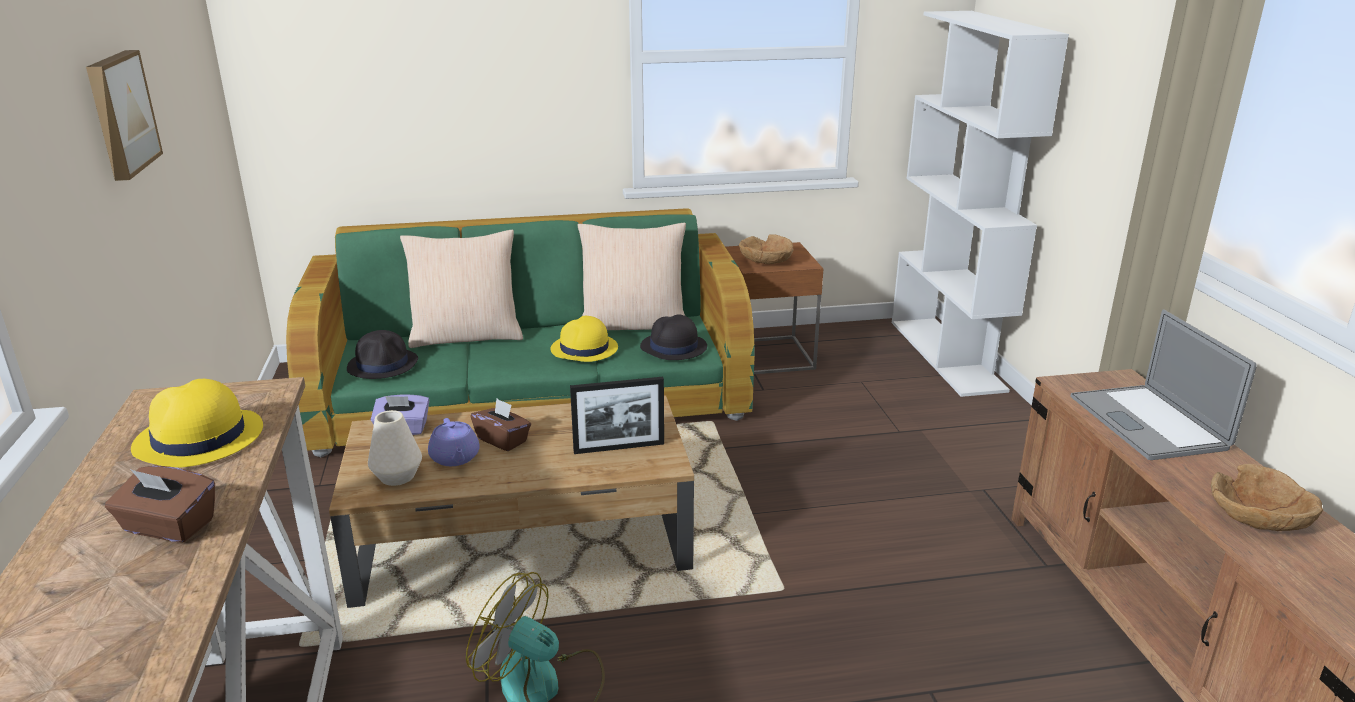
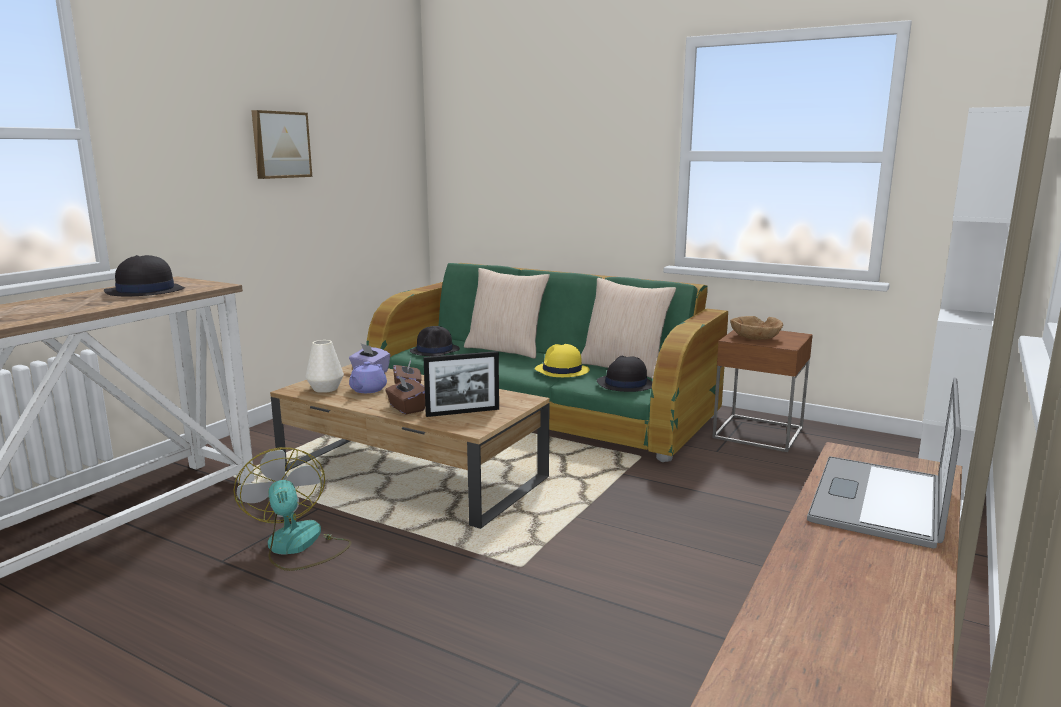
camera: 40 degrees right, 10 degrees down
(168, 527) = (54, 309): brown tissue box -> brown tissue box (406, 408)
(199, 439) = (145, 291): yellow hat -> black hat
(619, 448) = (462, 412): picture frame -> picture frame turned 45 degrees counterclockwise
(1259, 518) = (837, 602): brown bowl -> none

